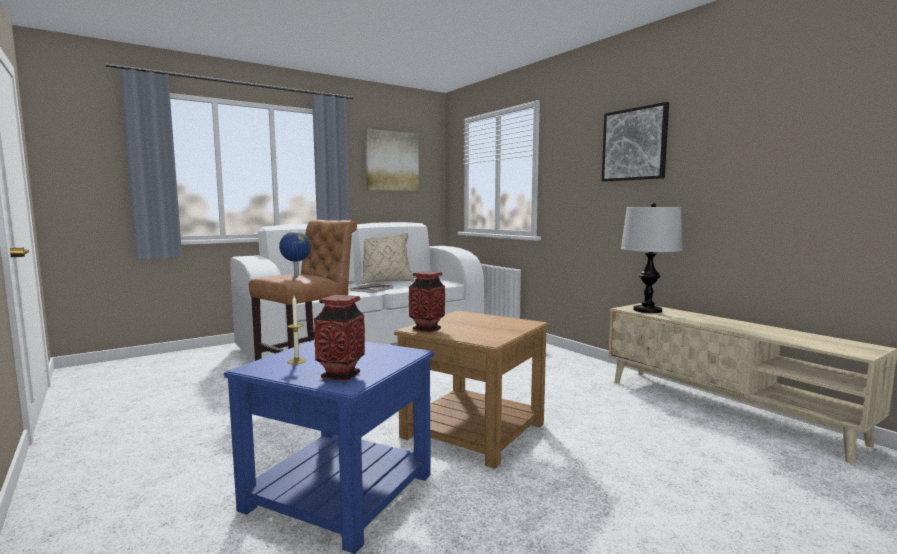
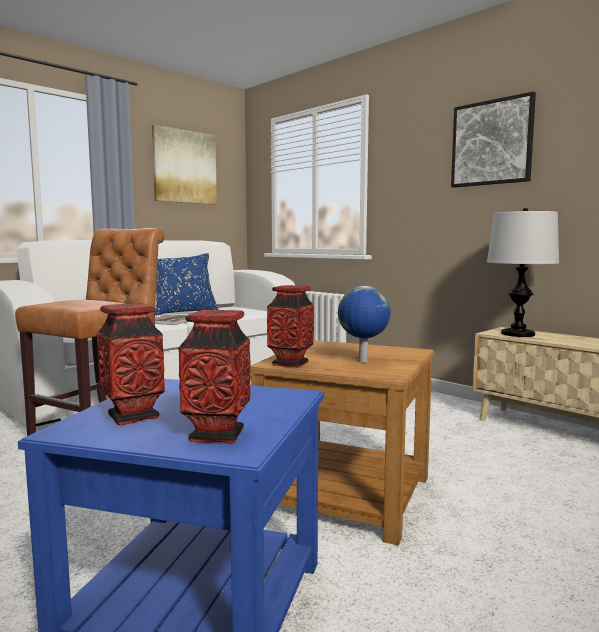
camera: 10 degrees left, 0 degrees up
(296, 275) = (84, 300): globe -> globe (363, 362)
(297, 361) = (132, 416): candle -> vase
(386, 281) = (184, 312): beige pillow -> blue pillow

